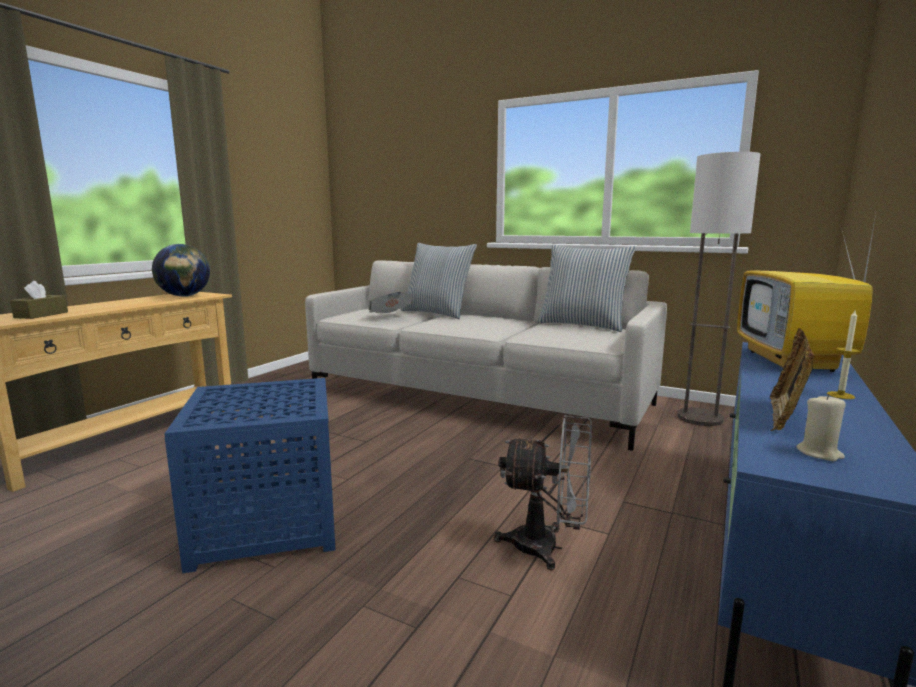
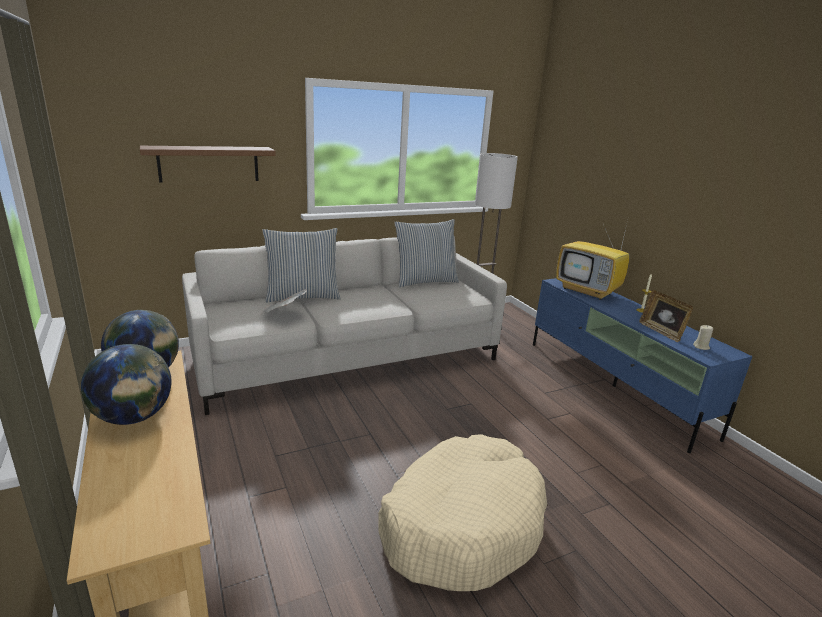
camera: 55 degrees left, 10 degrees up
(41, 315) = (153, 481): brown tissue box -> none
(122, 303) = (133, 418): none -> globe
(264, 524) = (461, 524): blue side table -> beige dog bed
(416, 191) = (209, 164): none -> brown shelf
(548, 547) = (569, 435): grey fan -> none

